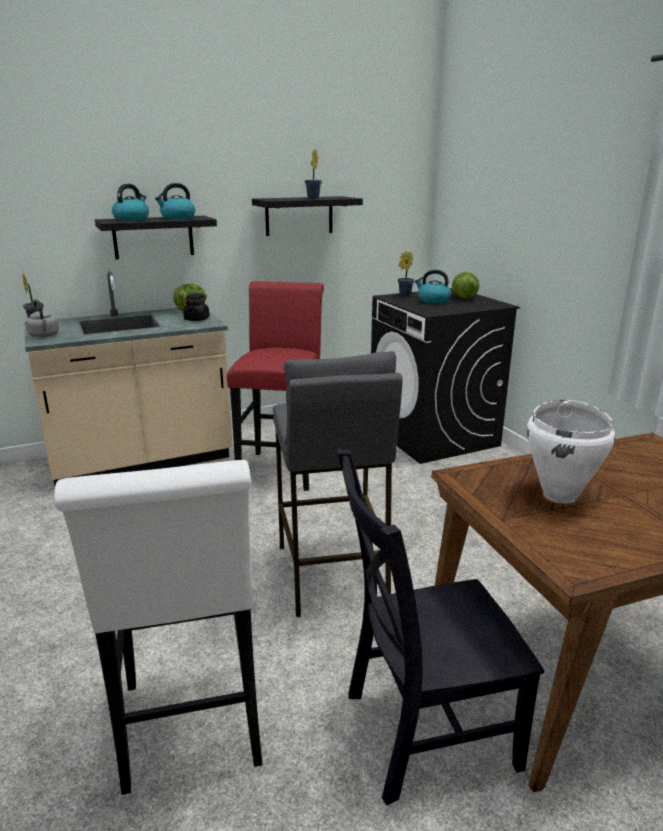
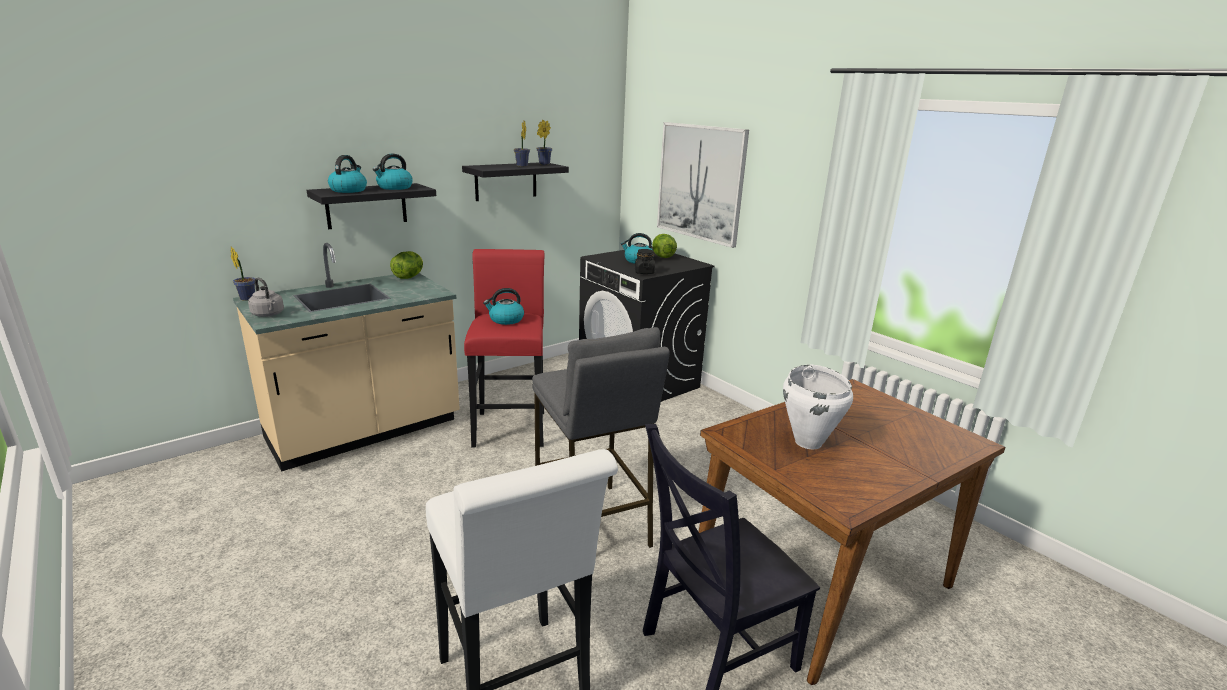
camera: 15 degrees left, 0 degrees up
(197, 319) = (421, 288): black jar -> black jar (644, 272)
(275, 354) = (506, 320): none -> kettle
(403, 296) = (609, 256): potted plant -> potted plant (543, 164)
(508, 213) = (700, 182): none -> picture

